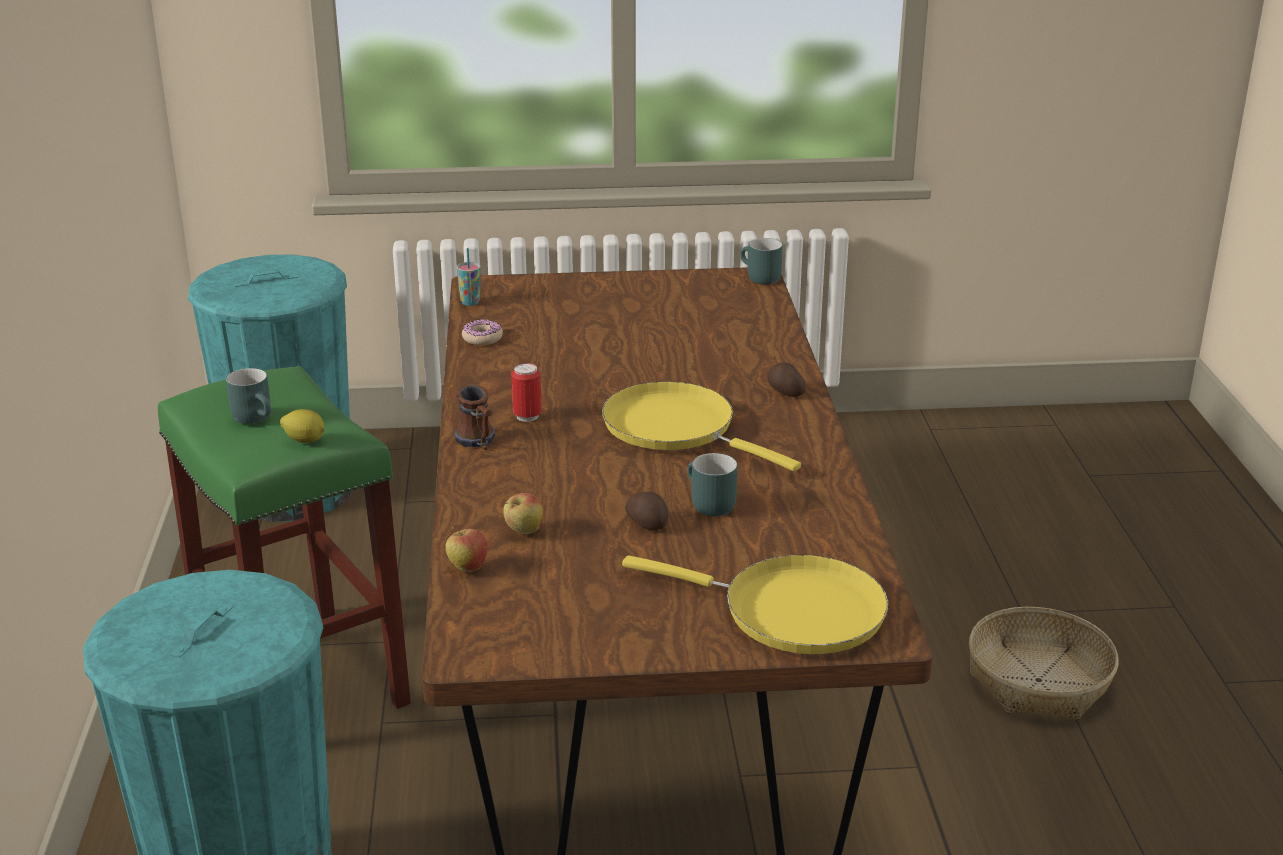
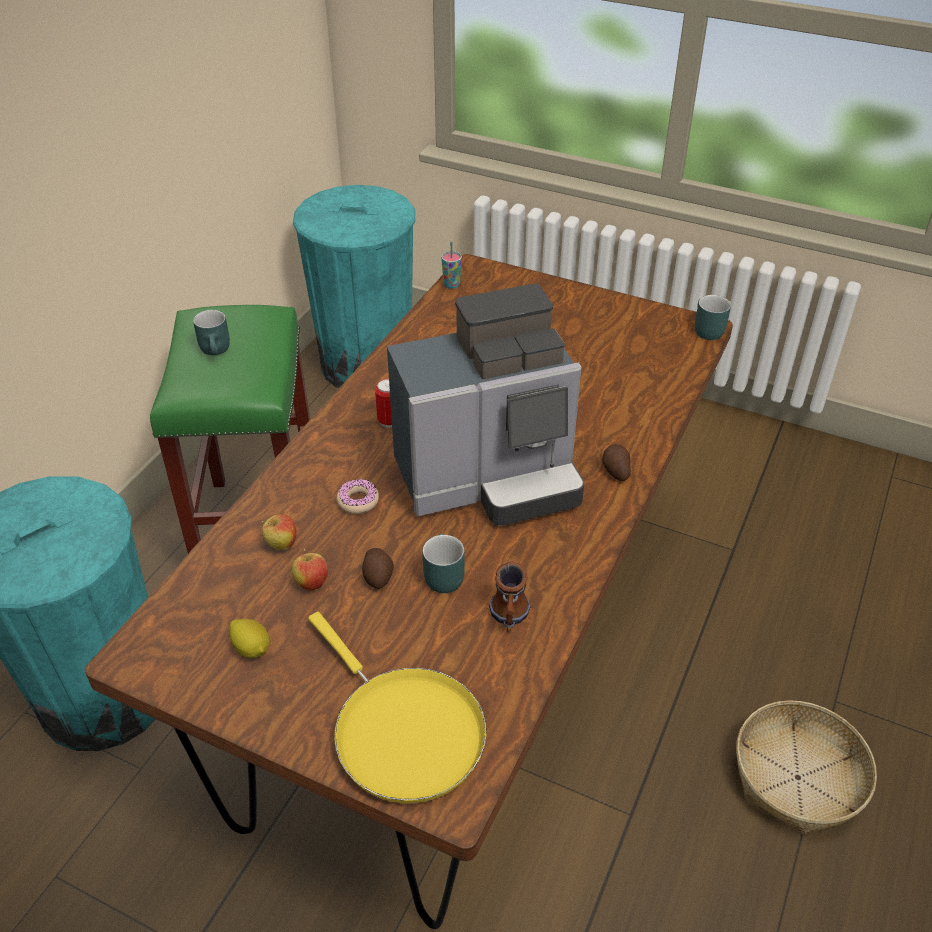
camera: 30 degrees right, 15 degrees up
(305, 440) = (223, 386): lemon -> lemon (251, 648)
(467, 568) = (211, 565): apple -> apple (312, 583)
(479, 443) = (331, 436): mug -> mug (509, 618)
(482, 338) = (428, 326): donut -> donut (358, 501)
(676, 428) = (490, 478): yellow frying pan -> coffee machine

